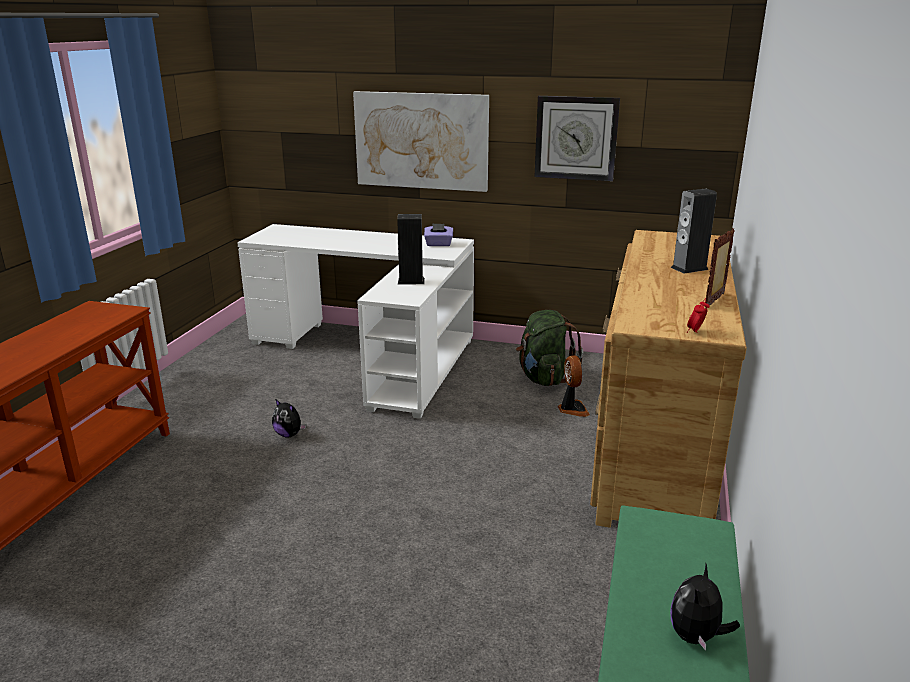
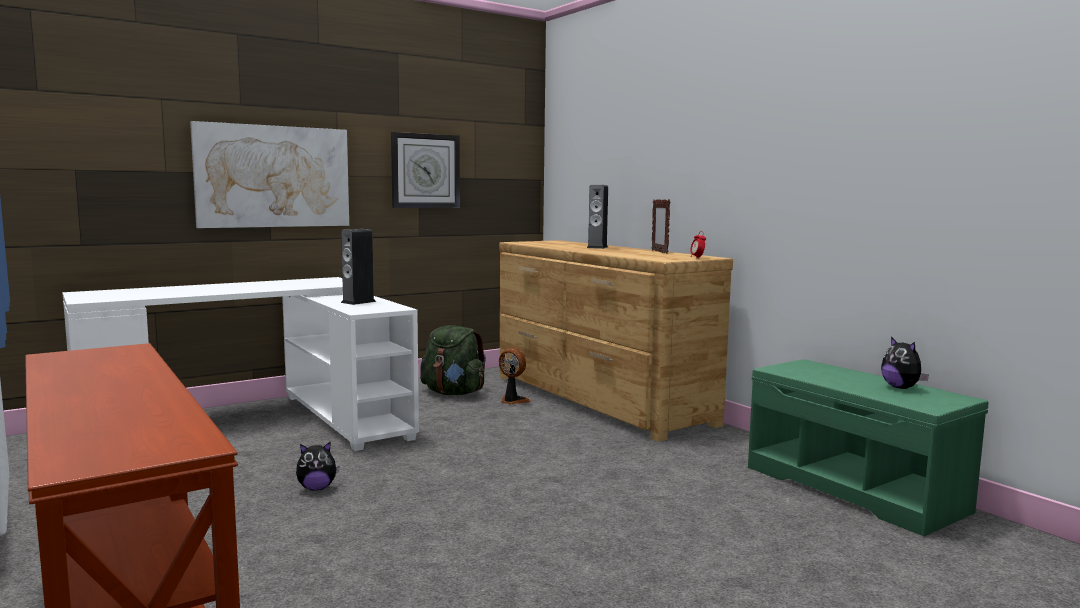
camera: 50 degrees left, 15 degrees down
(438, 244) = (318, 281): purple tissue box -> none

